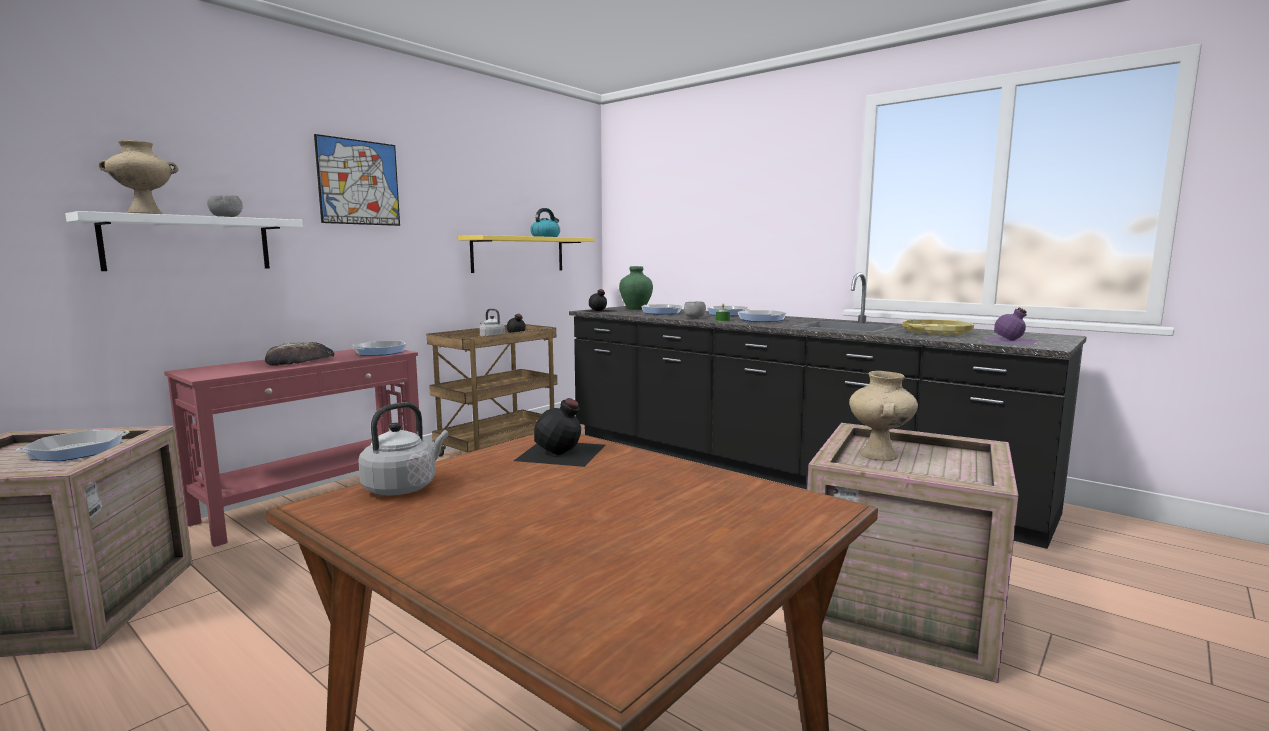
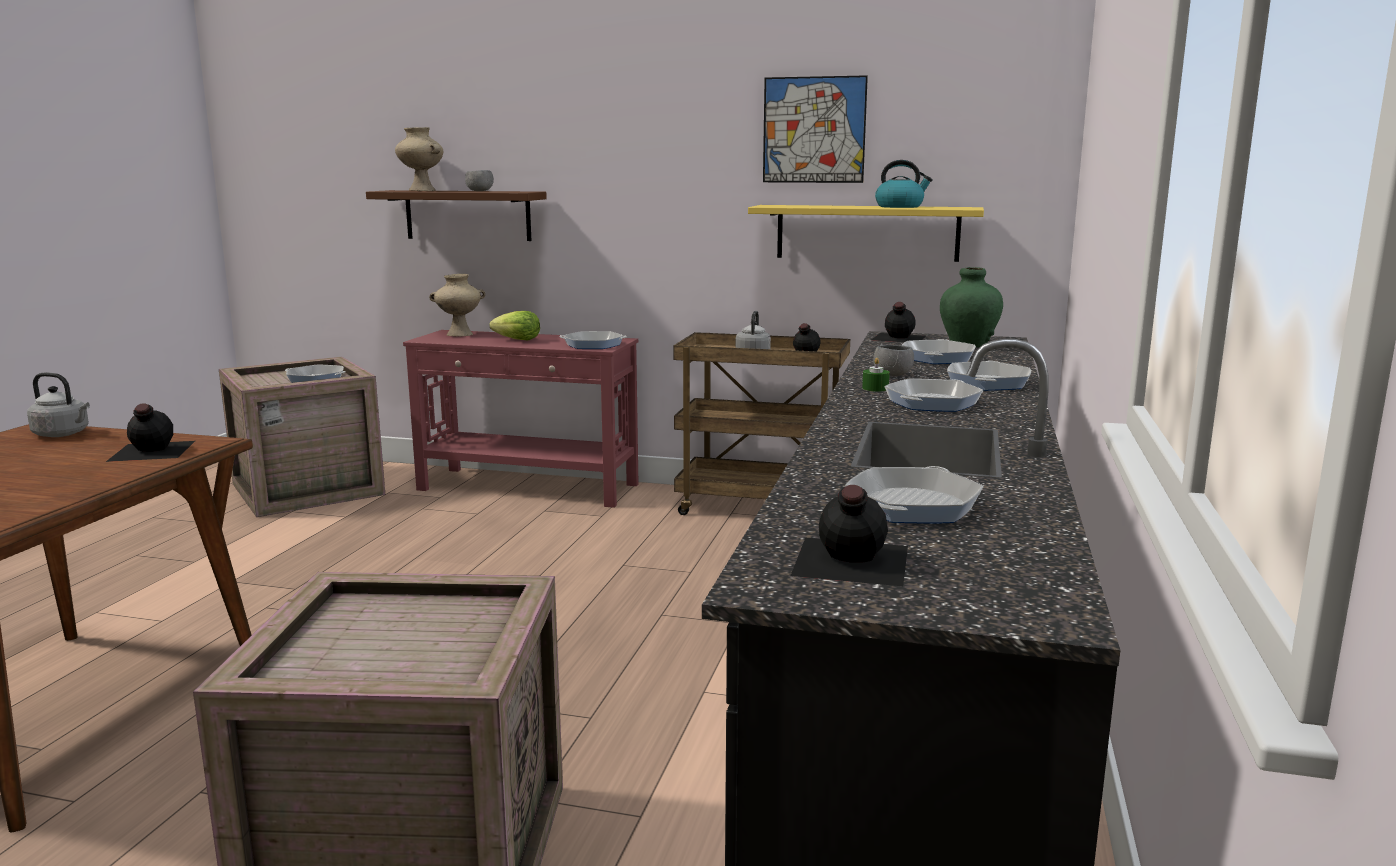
camera: 65 degrees right, 5 degrees up
(189, 243) = (467, 215): white shelf -> brown shelf
(301, 361) = (518, 340): bread -> lettuce
(359, 182) = (628, 143): picture -> picture (814, 130)
(880, 455) = (413, 617): beige vase -> beige vase (459, 335)
(936, 332) = (913, 505): yellow tray -> frying pan
(1011, 340) = (849, 561): purple bottle -> black bottle

